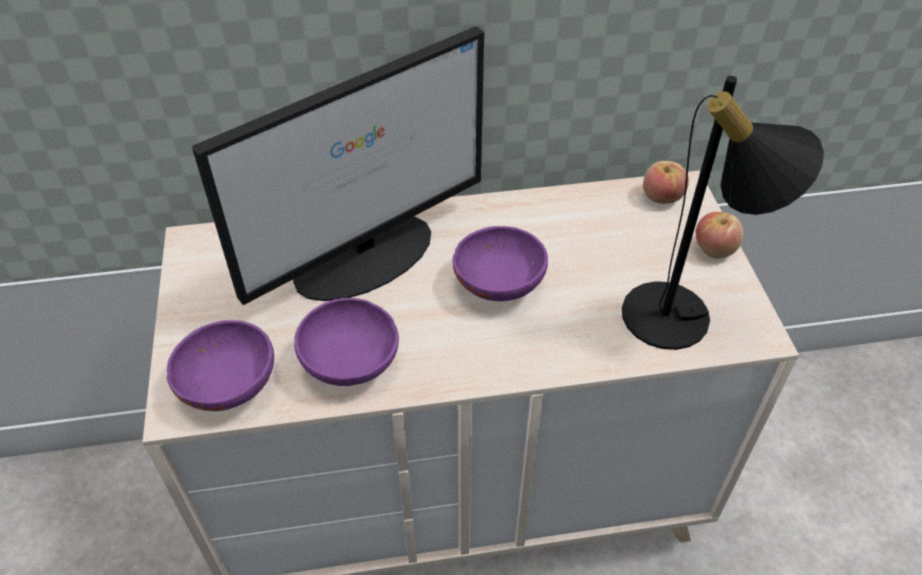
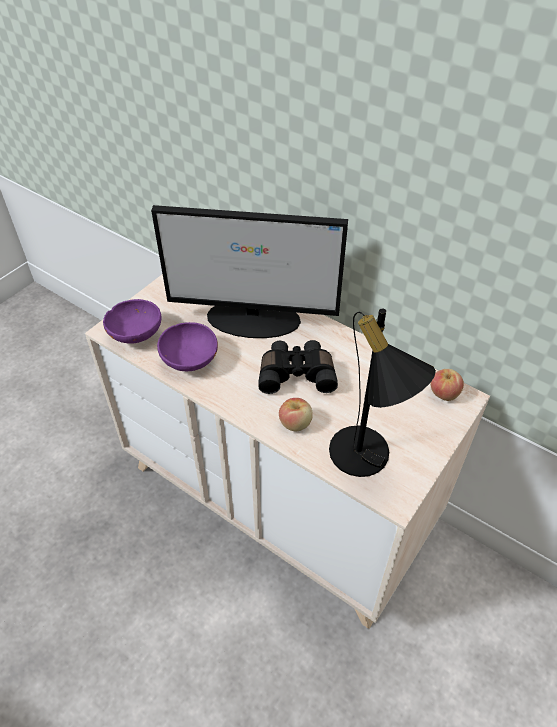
camera: 45 degrees right, 0 degrees up
(498, 283) = (296, 374): purple bowl -> black binoculars
(714, 249) = (435, 441): apple -> apple (295, 423)

